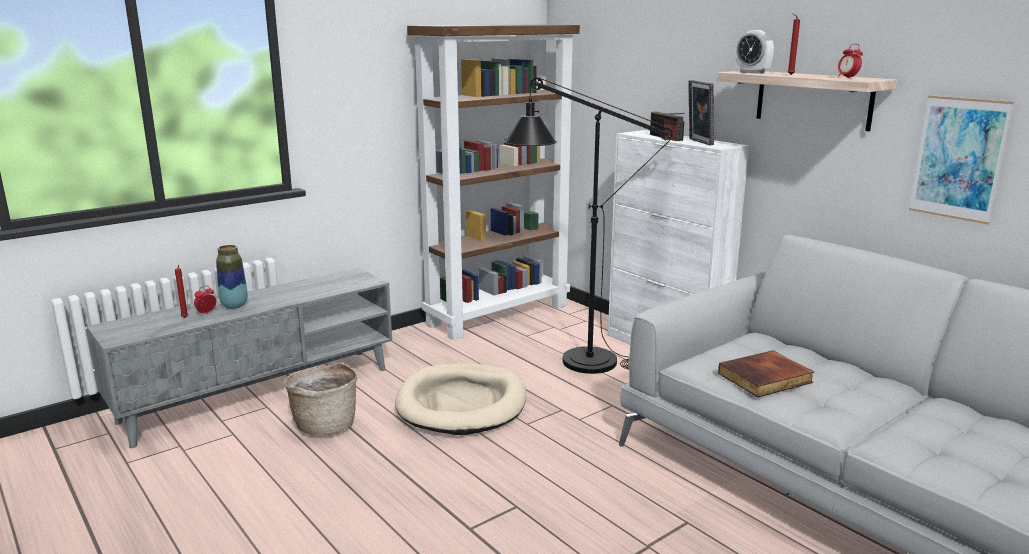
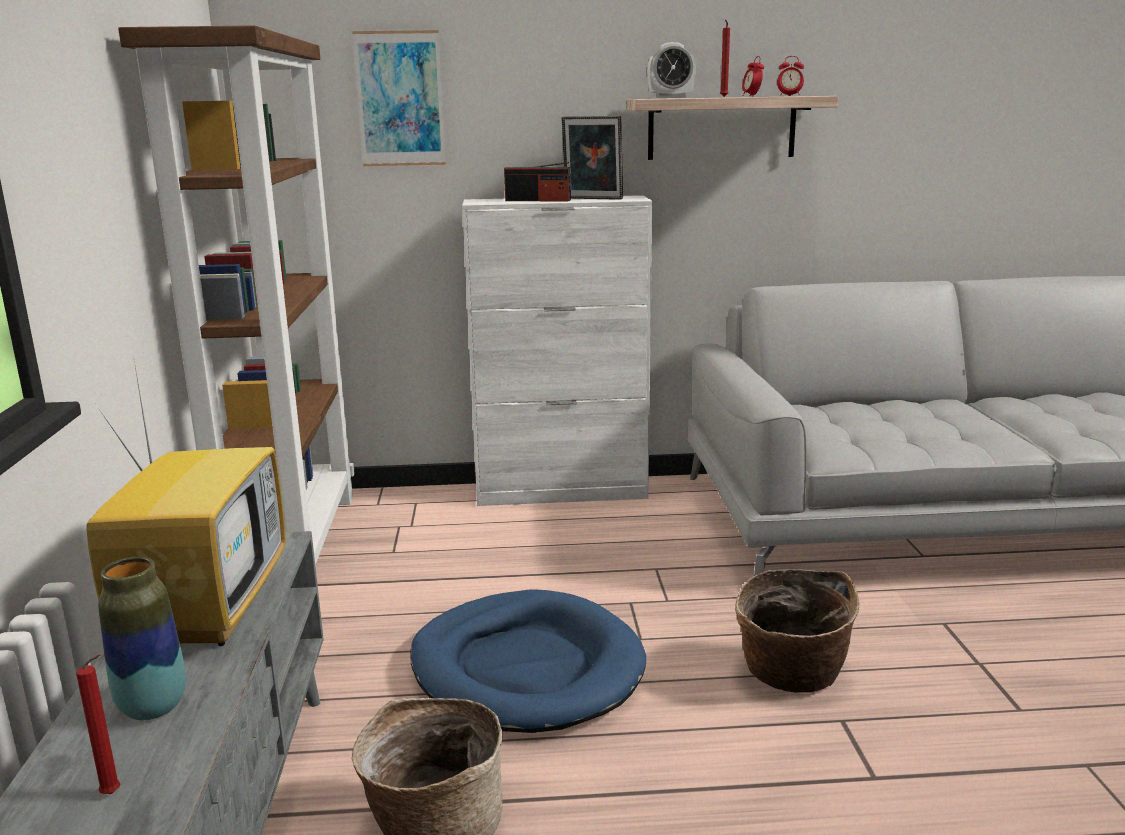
camera: 55 degrees left, 0 degrees up
(206, 313) = (134, 755): alarm clock -> alarm clock (751, 96)
(305, 290) = (206, 609): none -> television
(462, 404) = (526, 668): beige dog bed -> blue dog bed
(544, 479) = (790, 676): none -> basket
(573, 360) = (512, 549): black floor lamp -> none
(765, 379) = (903, 435): book -> none
(959, 158) = (886, 172): picture -> picture (400, 99)

